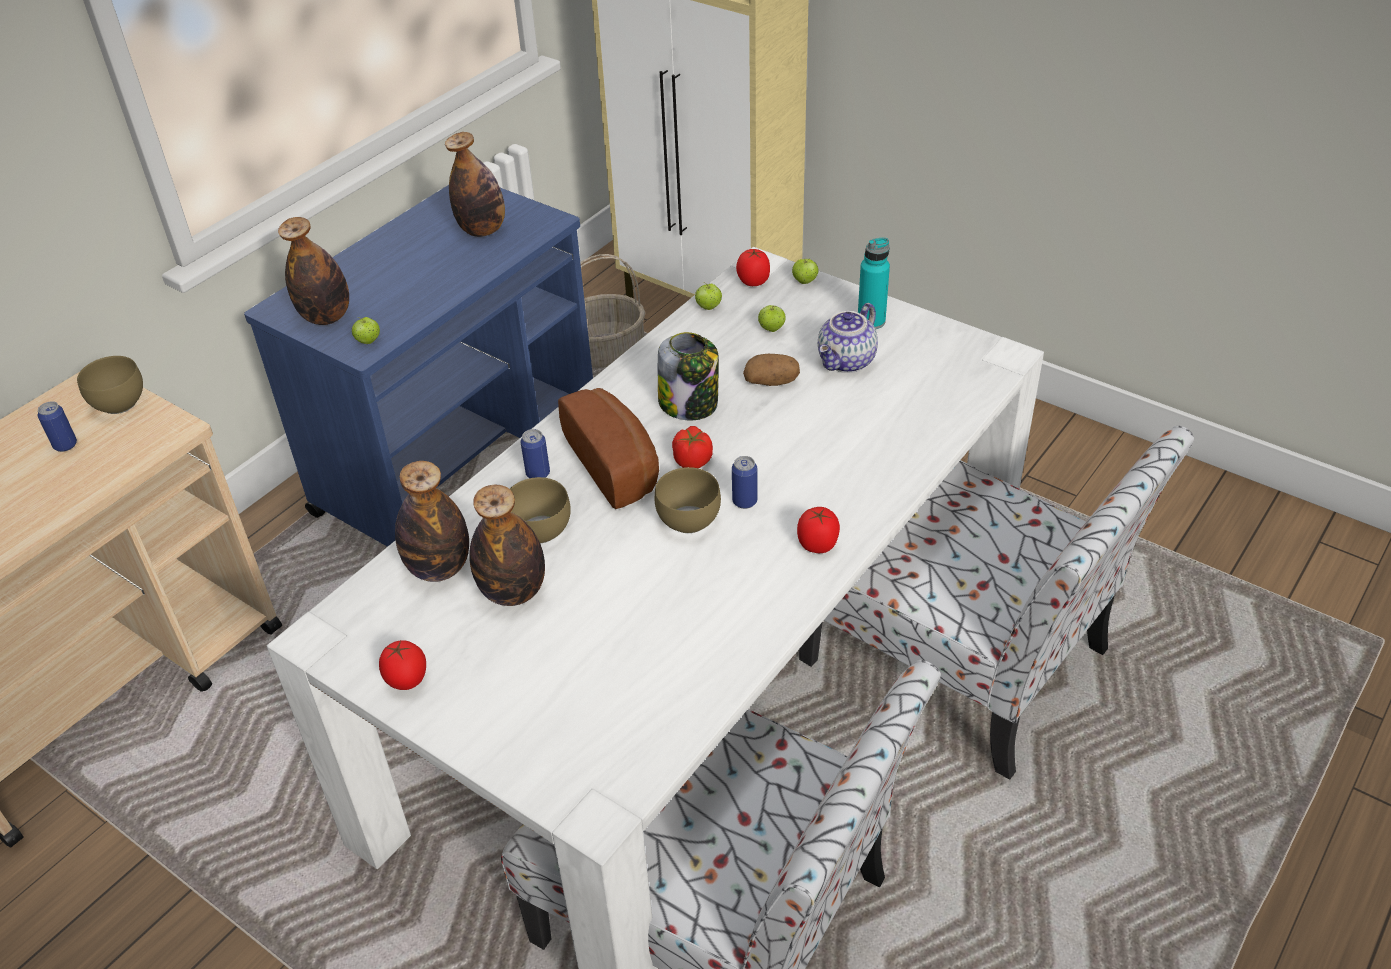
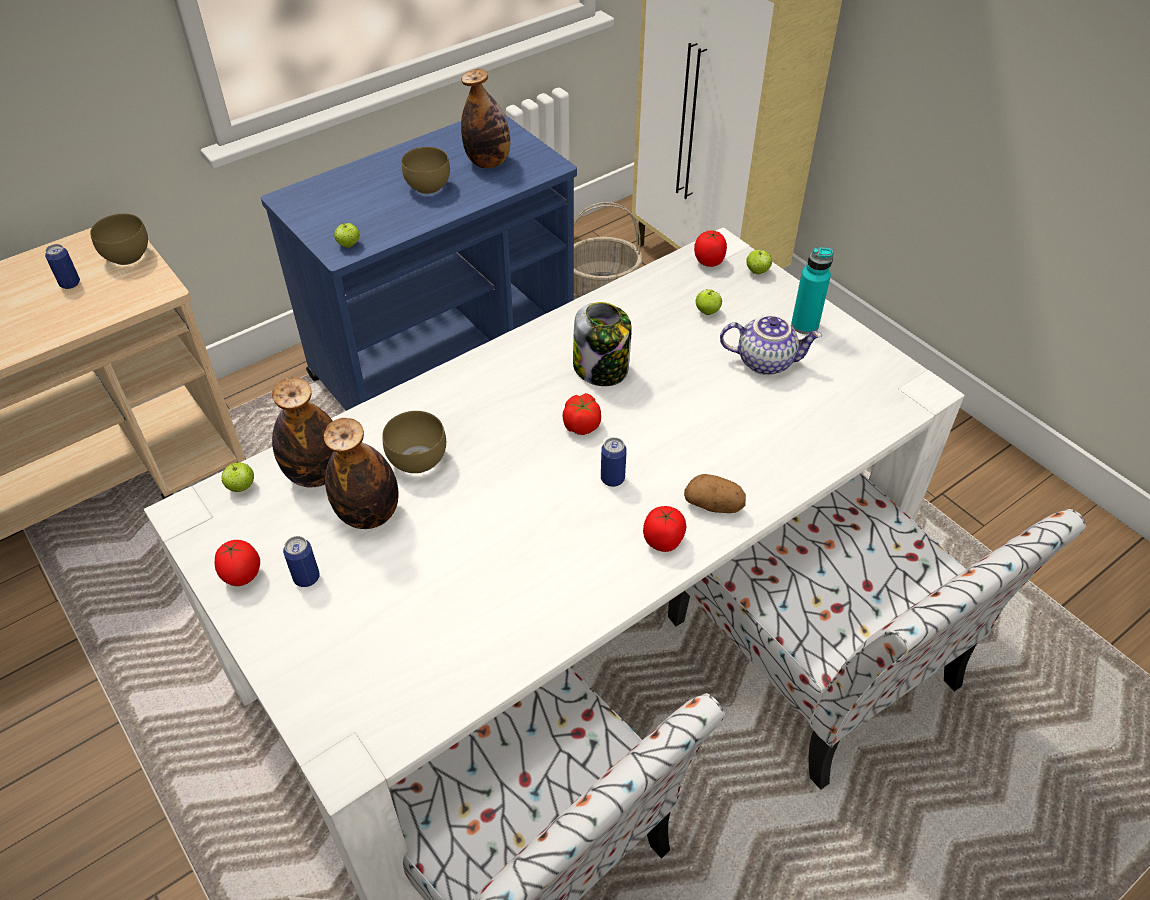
camera: 15 degrees right, 5 degrees up
(326, 317) = (324, 215): bottle -> none
(538, 474) = (439, 404): can -> can (306, 578)
(616, 464) = (512, 412): bread -> none
(689, 522) = (553, 487): brown bowl -> brown bowl (428, 188)
(708, 307) = (658, 278): apple -> apple (241, 487)
(771, 382) = (686, 364): potato -> potato (714, 505)
(847, 362) = (766, 361): teapot -> teapot turned 135 degrees counterclockwise

